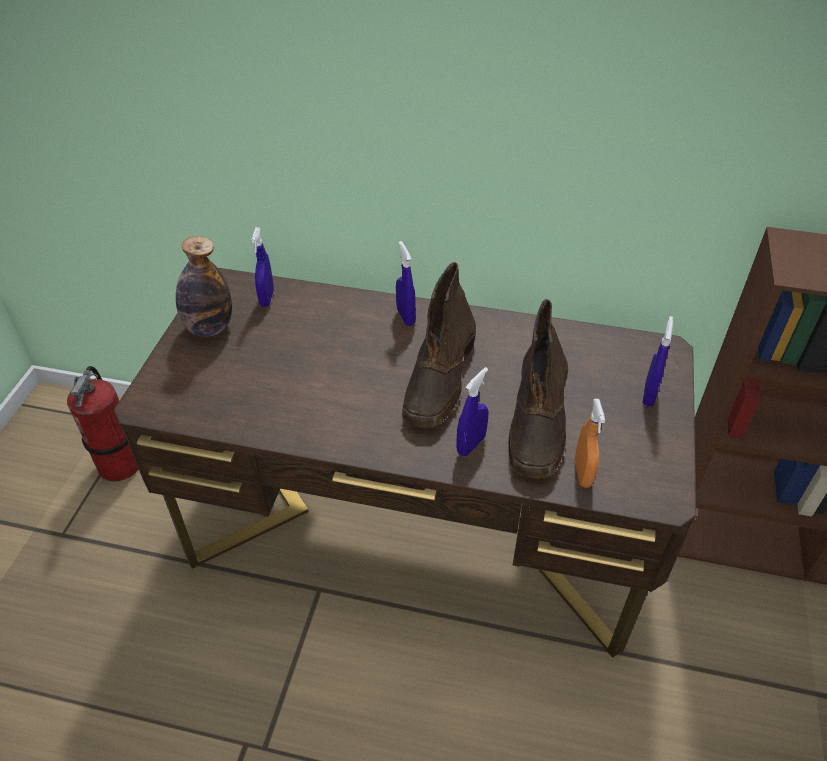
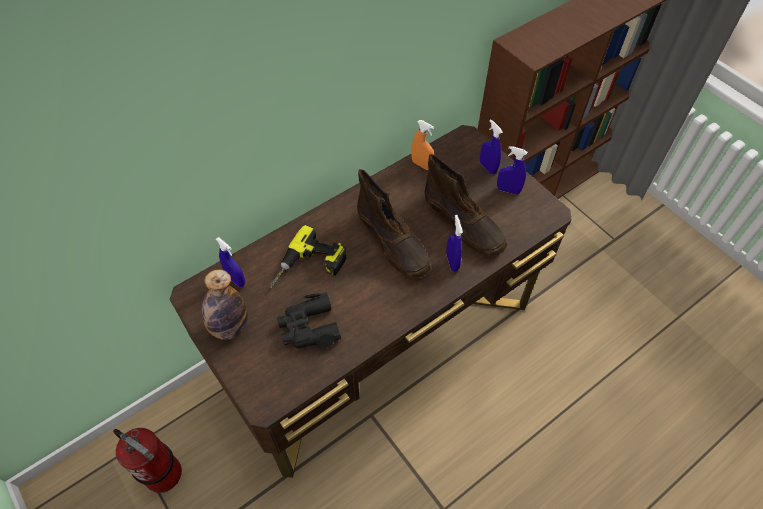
camera: 50 degrees left, 10 degrees up
(262, 381) = (309, 327): none -> black binoculars
(333, 338) = (309, 268): none -> power drill
(405, 317) = (328, 222): blue spray bottle -> blue spray bottle (508, 190)
(583, 474) = (511, 231): orange spray bottle -> orange spray bottle (421, 164)

